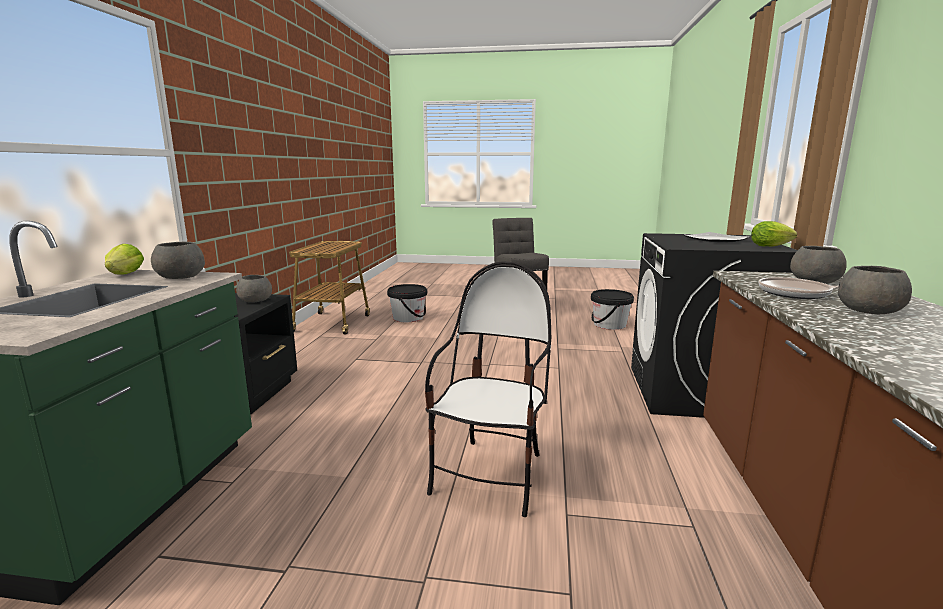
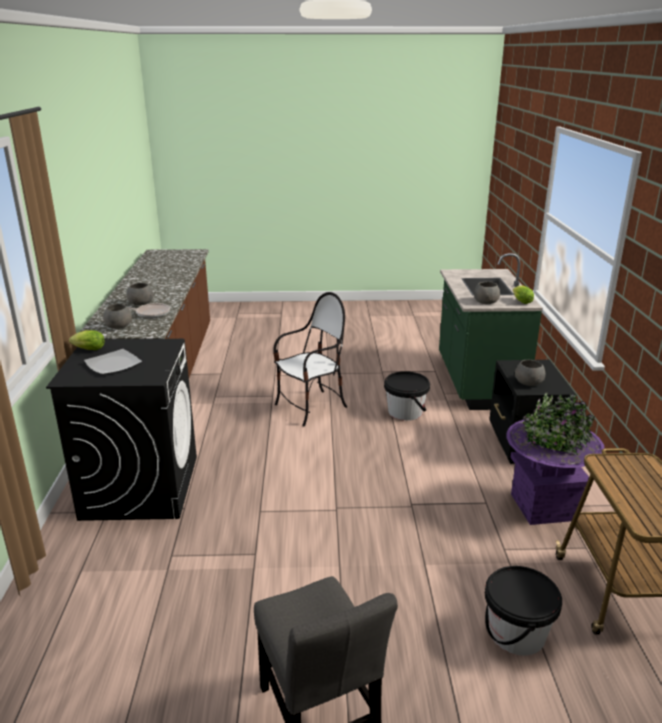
camera: 170 degrees right, 10 degrees up
(313, 353) = (543, 507): none -> purple planter
(491, 476) = (311, 407): chair -> chair turned 135 degrees counterclockwise
(609, 325) = (149, 650): black bucket -> black bucket (405, 412)

